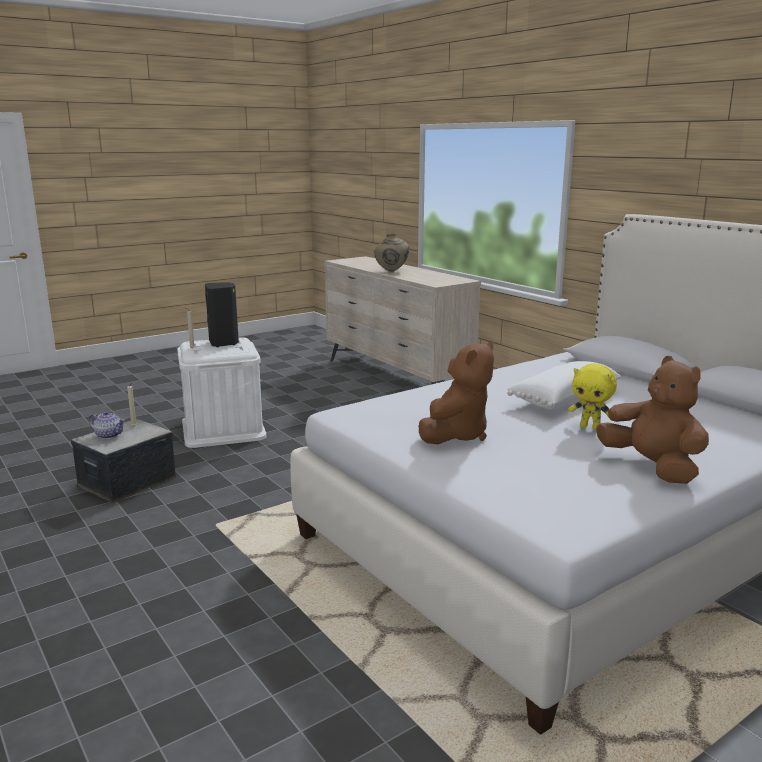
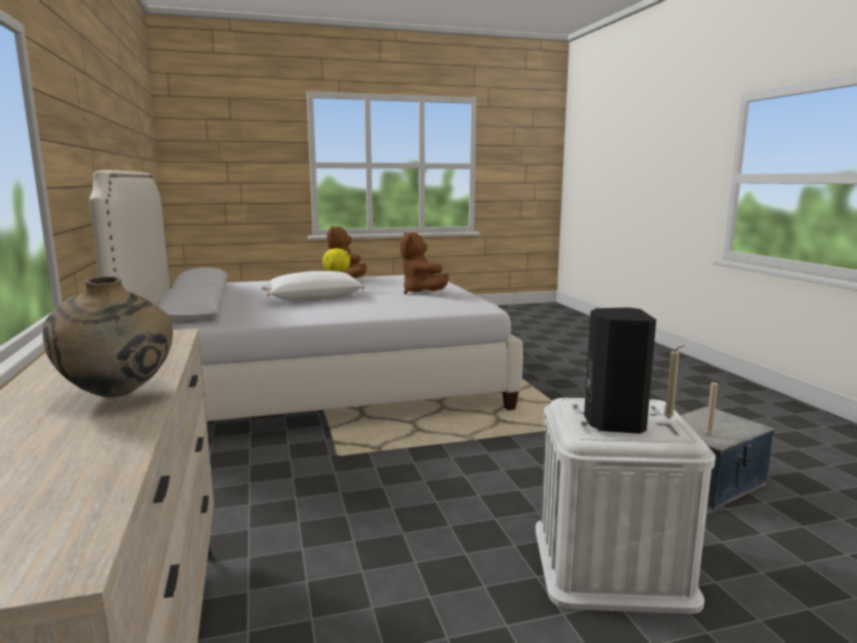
camera: 160 degrees left, 5 degrees down
(109, 435) = (729, 426): teapot -> none
(456, 435) = (421, 293): brown plush toy -> brown plush toy turned 75 degrees counterclockwise

